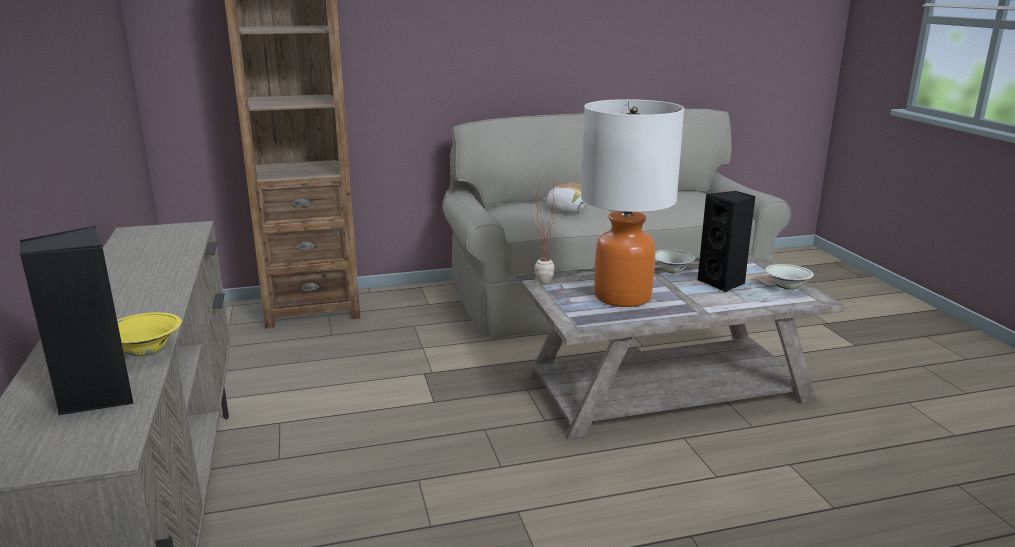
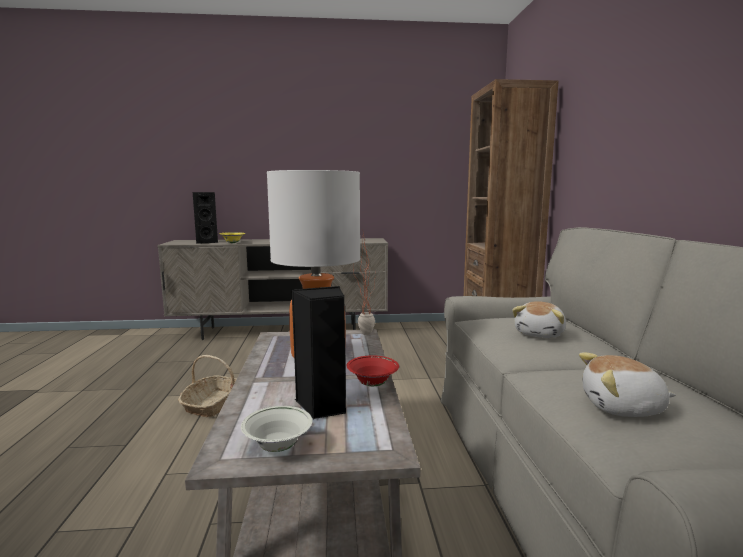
camera: 100 degrees right, 10 degrees down
(550, 497) = (214, 404): none -> basket
(671, 272) = (372, 384): white bowl -> red bowl
(688, 204) = (622, 408): none -> plush toy

